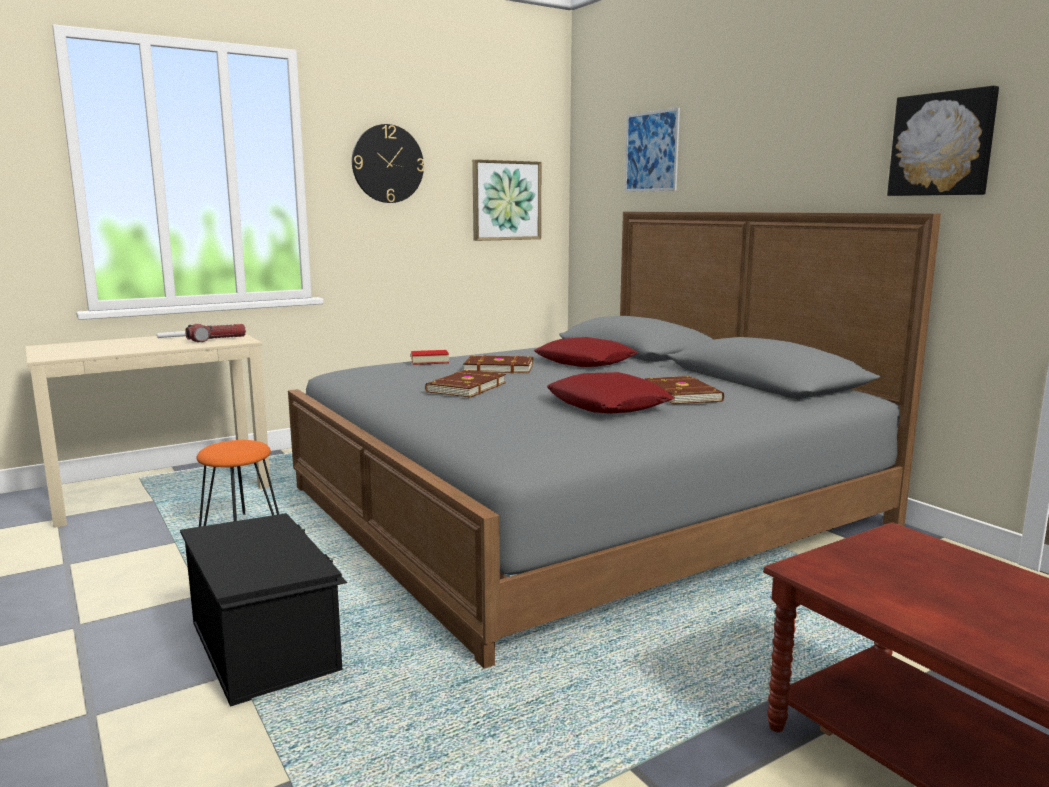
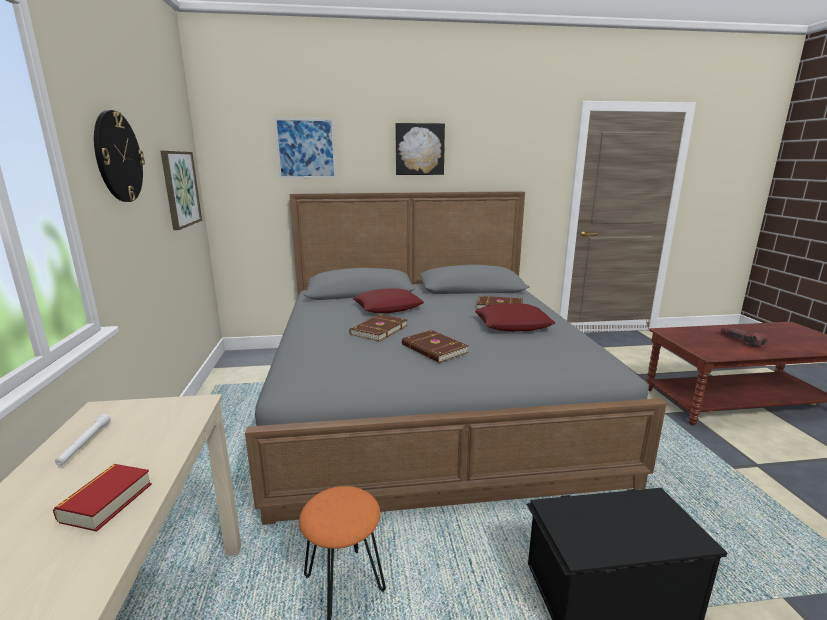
camera: 65 degrees left, 5 degrees up
(216, 340) = (156, 420): flashlight -> flashlight (741, 341)
(430, 361) = (319, 345): book -> book (106, 502)
(942, 144) = (519, 158): picture -> picture (419, 149)

